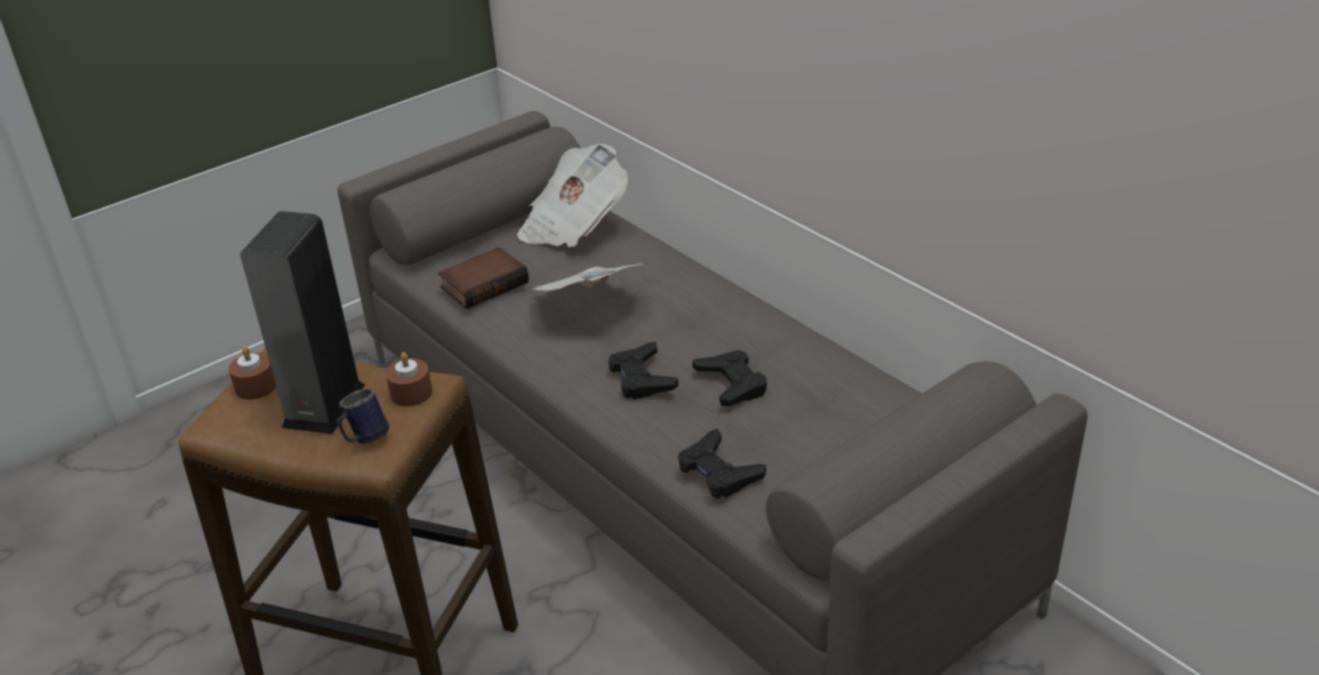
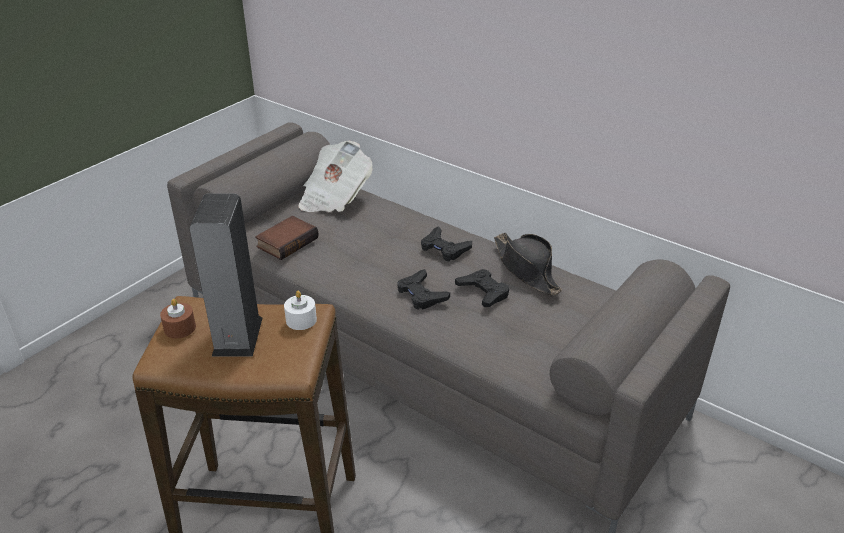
camera: 15 degrees left, 0 degrees up
(364, 439) = (280, 357): blue mug -> none
(411, 393) = (301, 320): brown candle -> white candle
(589, 303) = (366, 248): newspaper -> none
(718, 471) = (498, 351): black game controller -> black game controller (444, 248)
(809, 357) = (526, 270): none -> black hat

